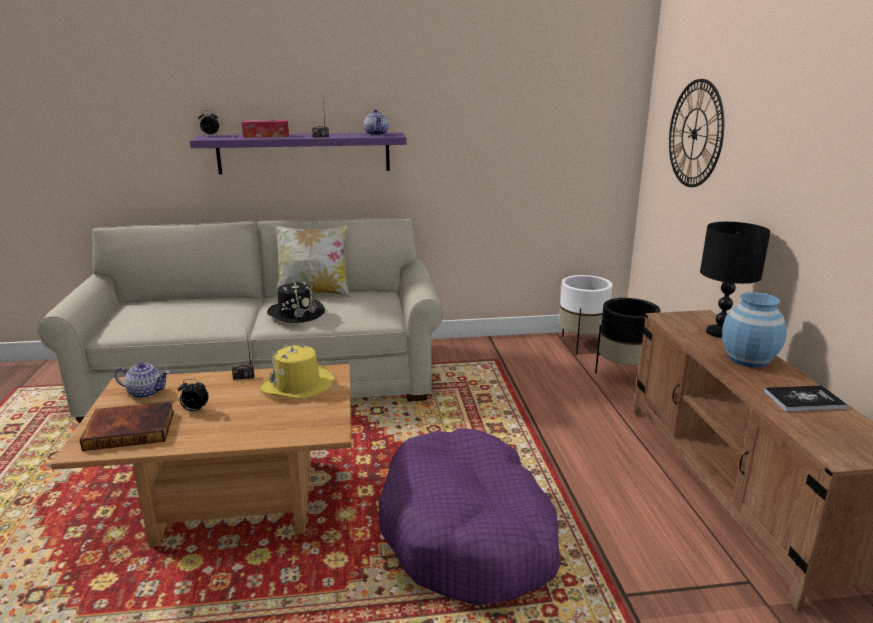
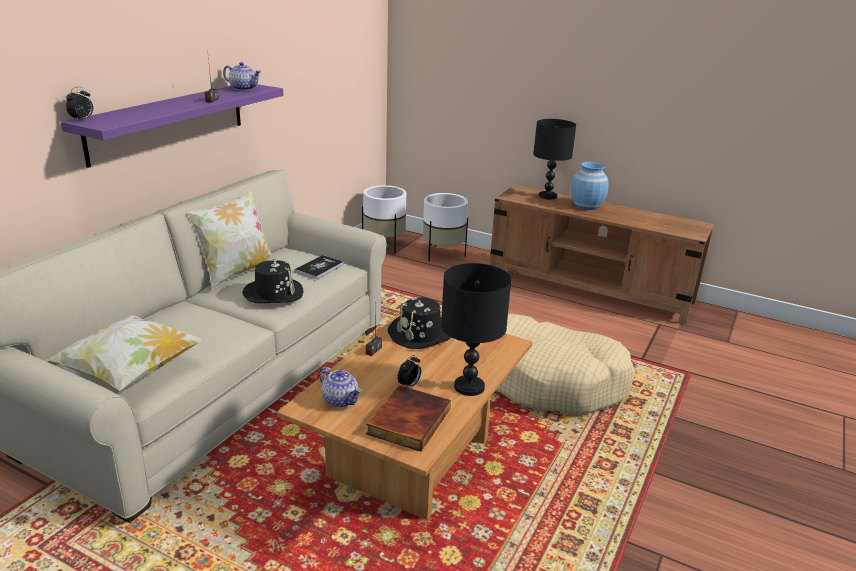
camera: 55 degrees left, 5 degrees up
(132, 319) = (131, 372): none -> pillow
(146, 392) = (341, 400): teapot -> teapot turned 90 degrees clockwise
(215, 437) = (468, 387): none -> black table lamp
(266, 136) = (151, 109): tissue box -> none
(298, 385) = (421, 334): yellow hat -> black hat
(468, 533) = (549, 379): purple dog bed -> beige dog bed
(623, 374) = (443, 254): black planter -> white planter
(695, 134) = (463, 57): wall clock -> none
(803, 400) = (641, 216): book -> book (319, 268)

